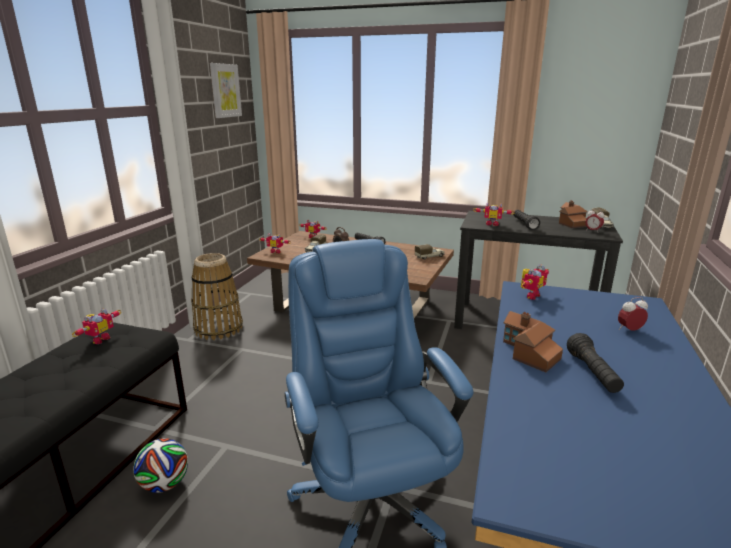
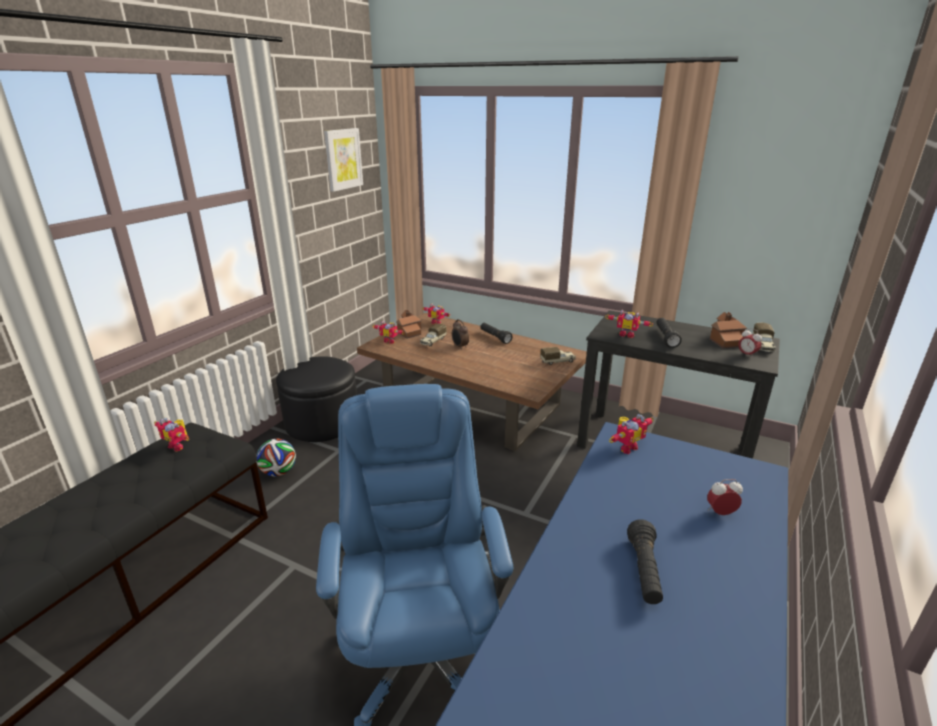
camera: 10 degrees right, 5 degrees up
(99, 339) = (179, 445): toy robot -> toy robot turned 90 degrees clockwise
(165, 484) = (227, 600): football -> football (279, 472)
(218, 328) = (322, 422): basket -> black ottoman
(528, 352) = (584, 532): toy house -> toy house (409, 331)

